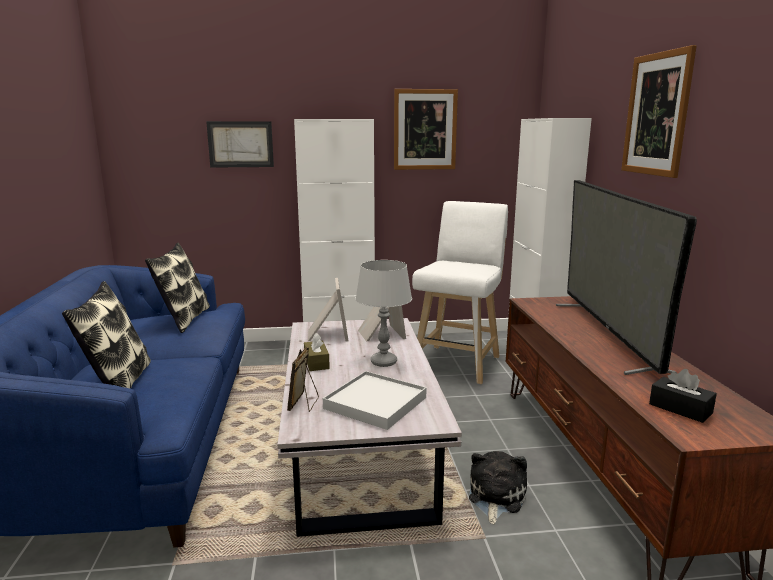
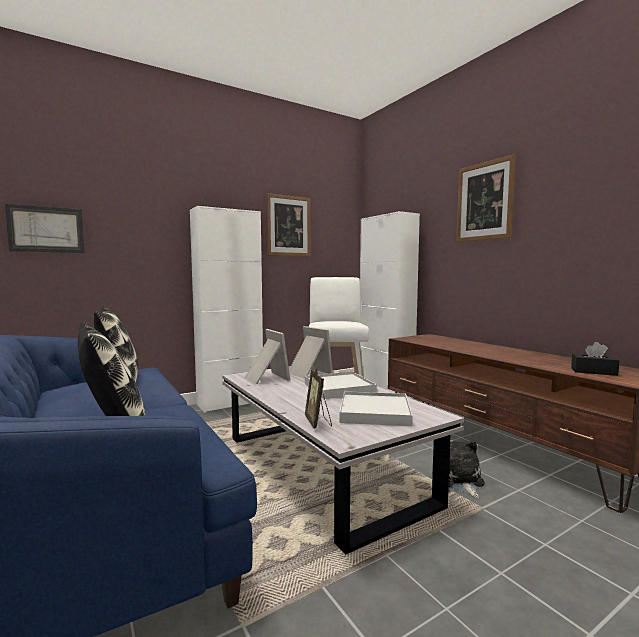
camera: 25 degrees left, 10 degrees down
(240, 144) = (139, 228): picture -> picture (46, 229)
(316, 362) = (285, 396): brown tissue box -> none
(384, 362) = (339, 388): grey table lamp -> white tray
(607, 334) = (481, 347): television -> none

